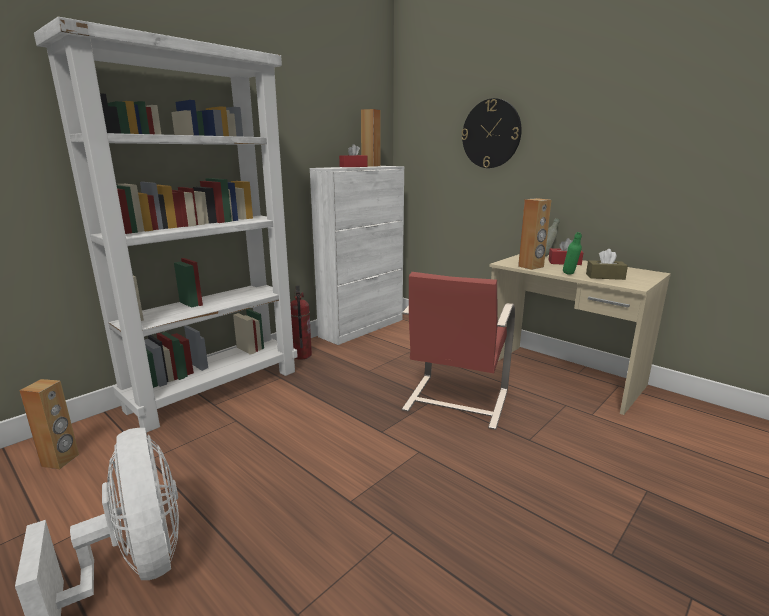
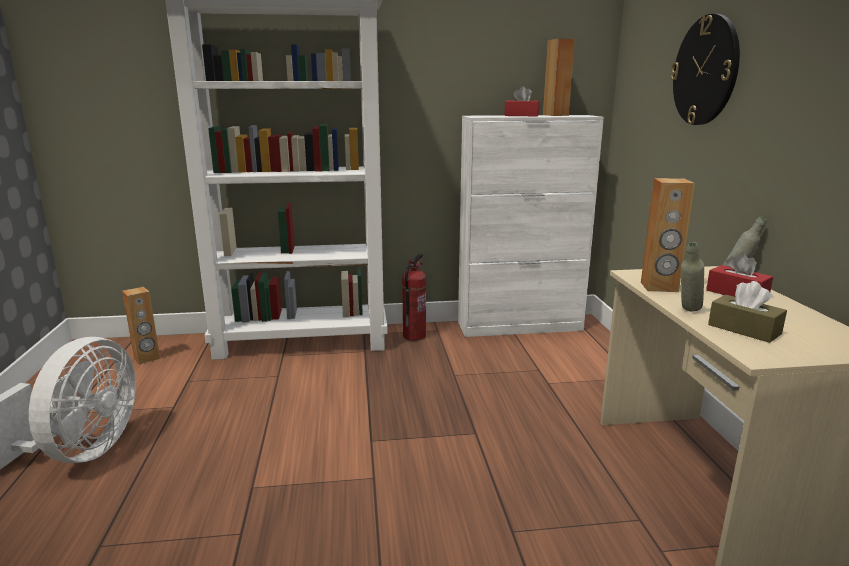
camera: 40 degrees right, 0 degrees up
(455, 401) = (495, 446): red chair -> none
(570, 275) = (687, 312): green bottle -> grey bottle

